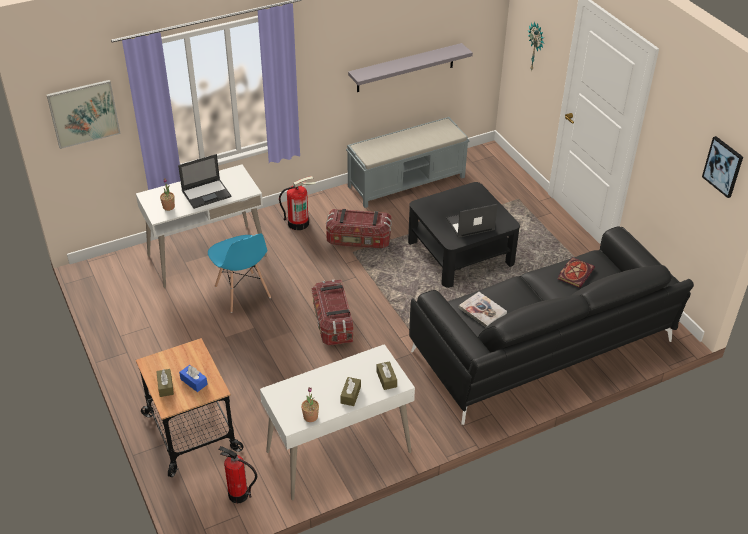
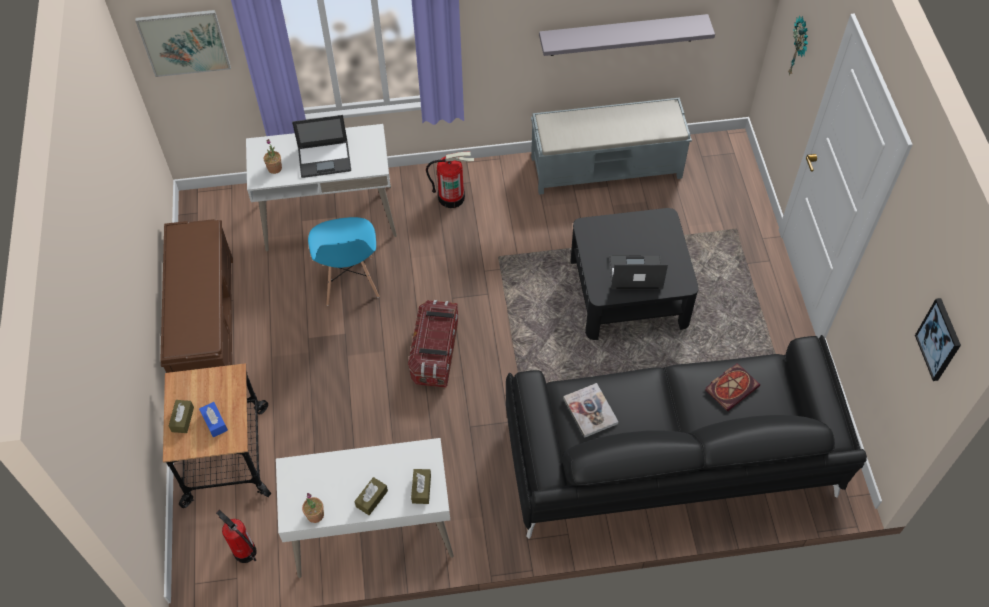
camera: 20 degrees right, 15 degrees up
(135, 347) = (206, 324): none -> brown bench
(358, 240) = (512, 241): storage box -> none

